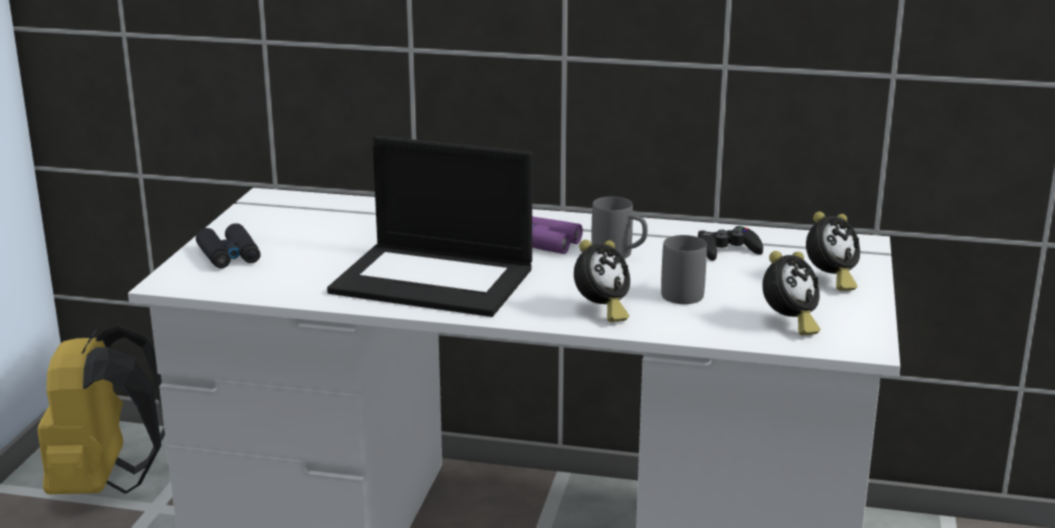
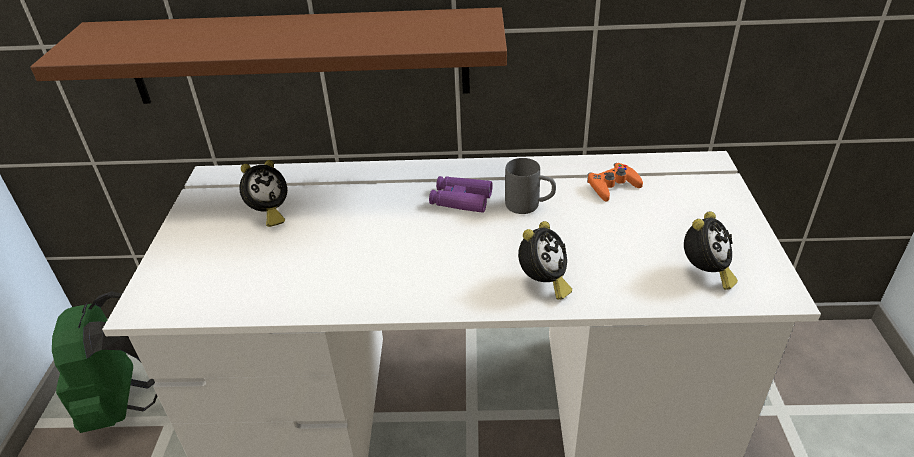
camera: 10 degrees left, 15 degrees up
(105, 484) = (126, 402): yellow backpack -> green backpack
(229, 256) = (191, 260): black binoculars -> none
(388, 70) = (298, 57): none -> brown shelf
(435, 280) = (385, 264): laptop -> none
(687, 292) = (604, 245): grey mug -> none
(727, 250) = (612, 186): black game controller -> orange game controller
(830, 281) = (710, 211): alarm clock -> alarm clock (268, 214)

